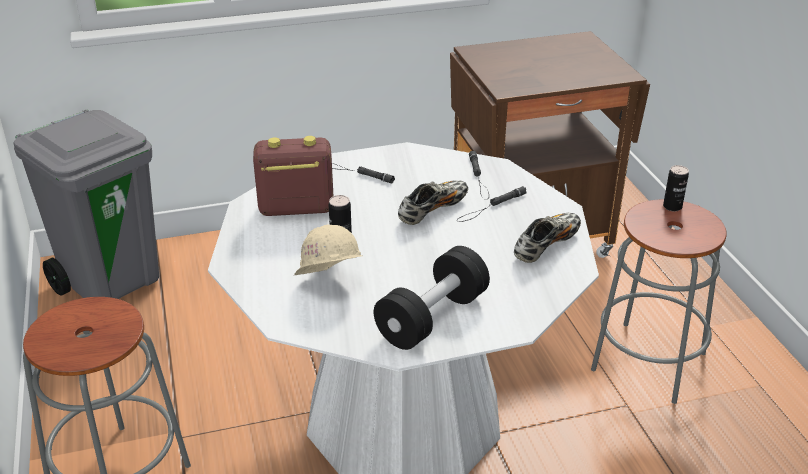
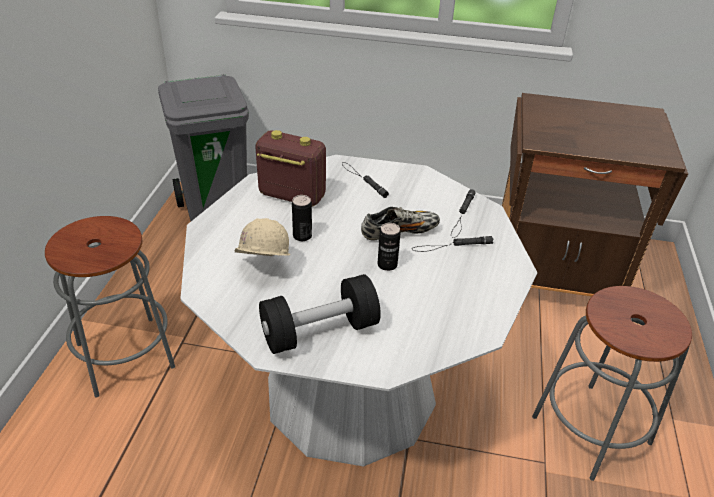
camera: 25 degrees right, 5 degrees up
(546, 245) = (473, 299): shoe -> none
(672, 207) = (648, 300): can -> can (387, 265)

